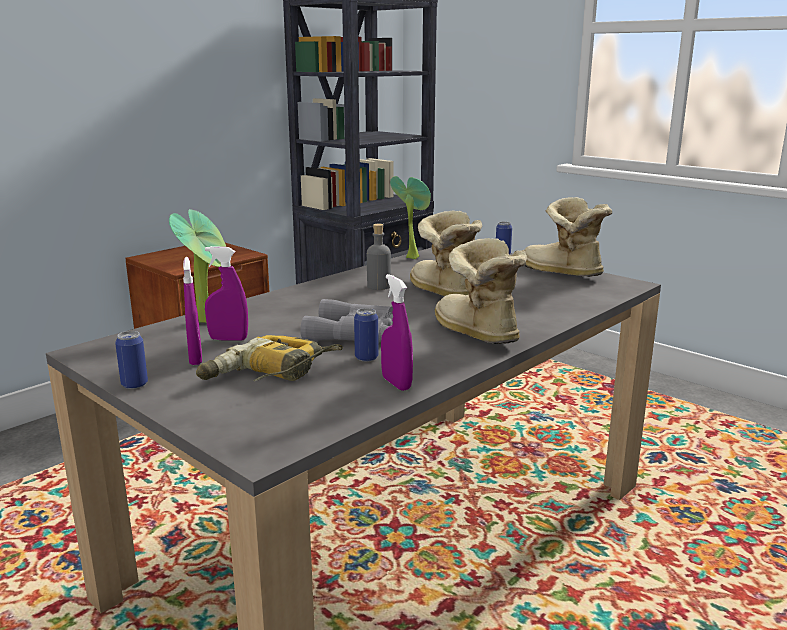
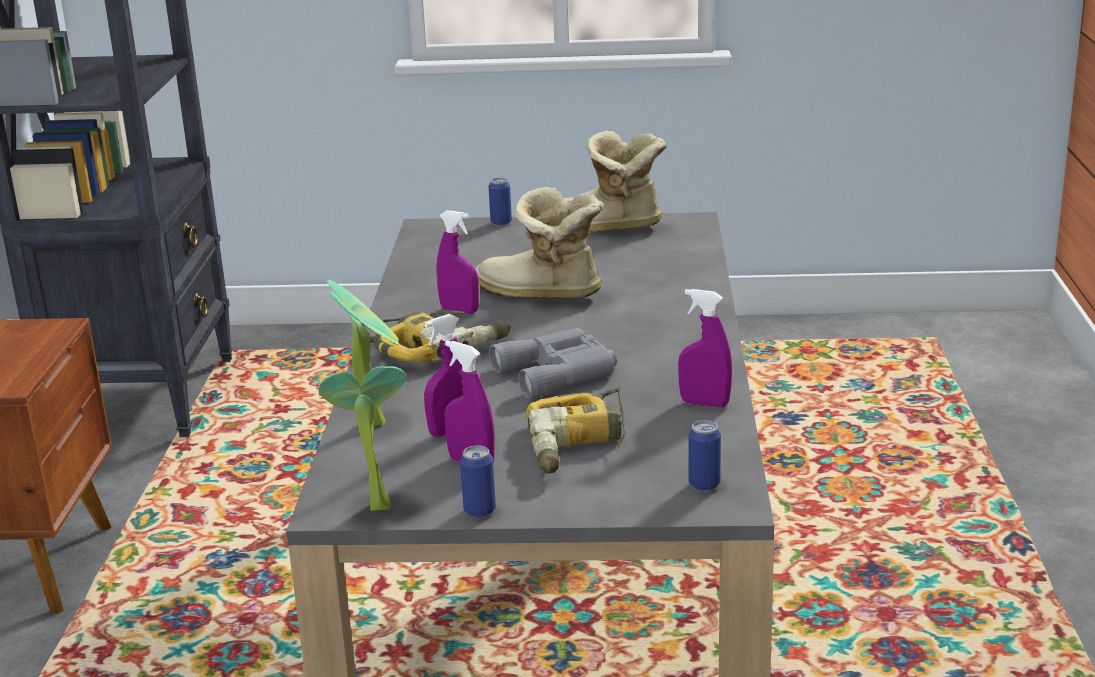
camera: 40 degrees left, 5 degrees up
(325, 298) = (436, 347): none -> power drill
(366, 357) = (627, 391): can -> can (704, 484)
(378, 286) = (459, 310): grey bottle -> purple spray bottle
(411, 257) = (407, 259): potted plant -> potted plant (374, 504)
(474, 334) = (666, 329): boot -> none

